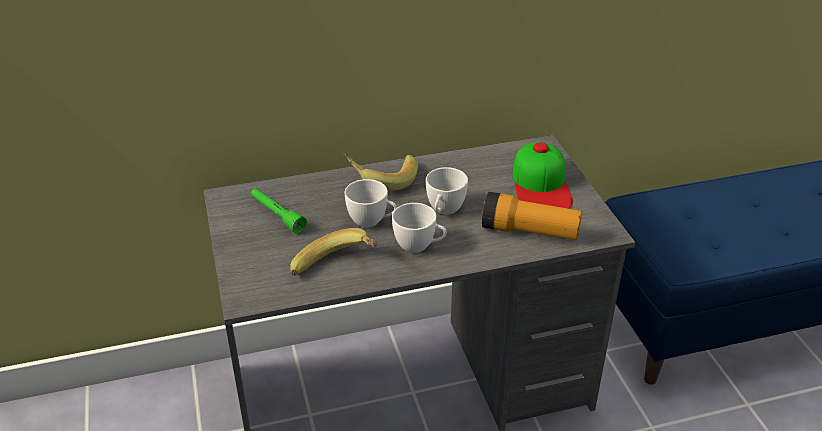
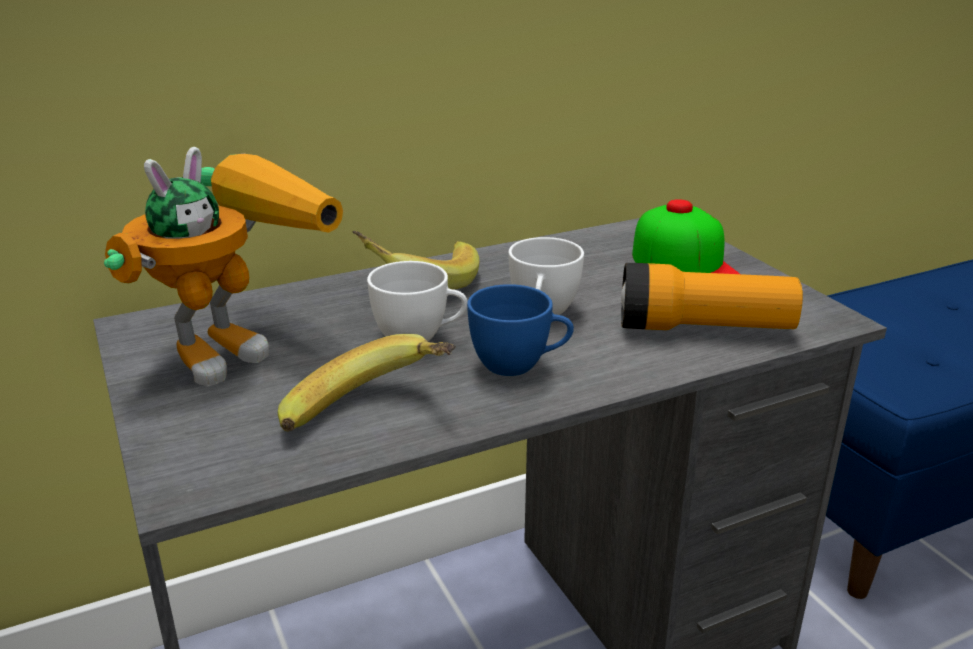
camera: 10 degrees left, 10 degrees down
(277, 215) = (239, 343): green flashlight -> toy robot
(419, 246) = (519, 365): white cup -> blue cup

